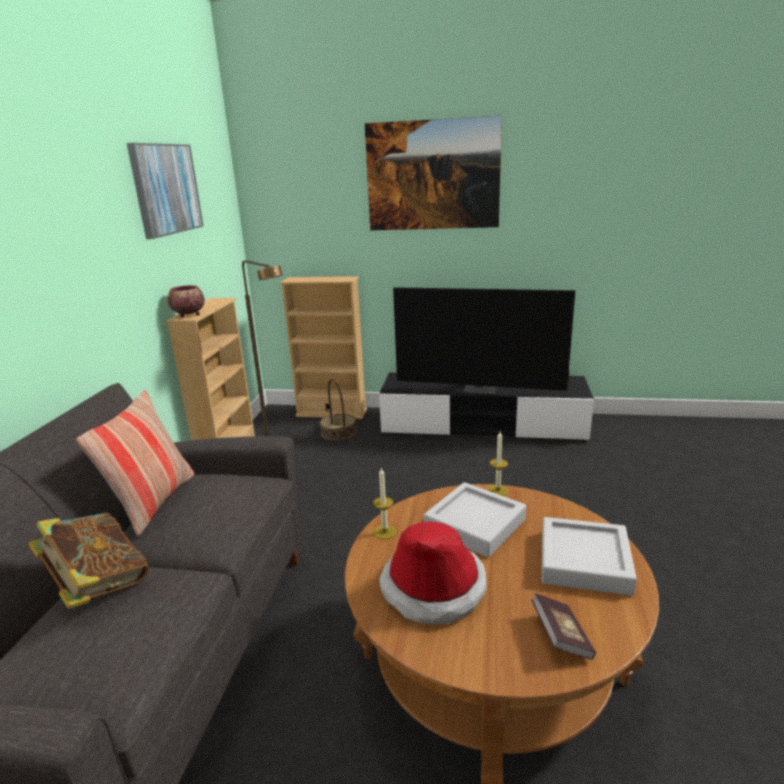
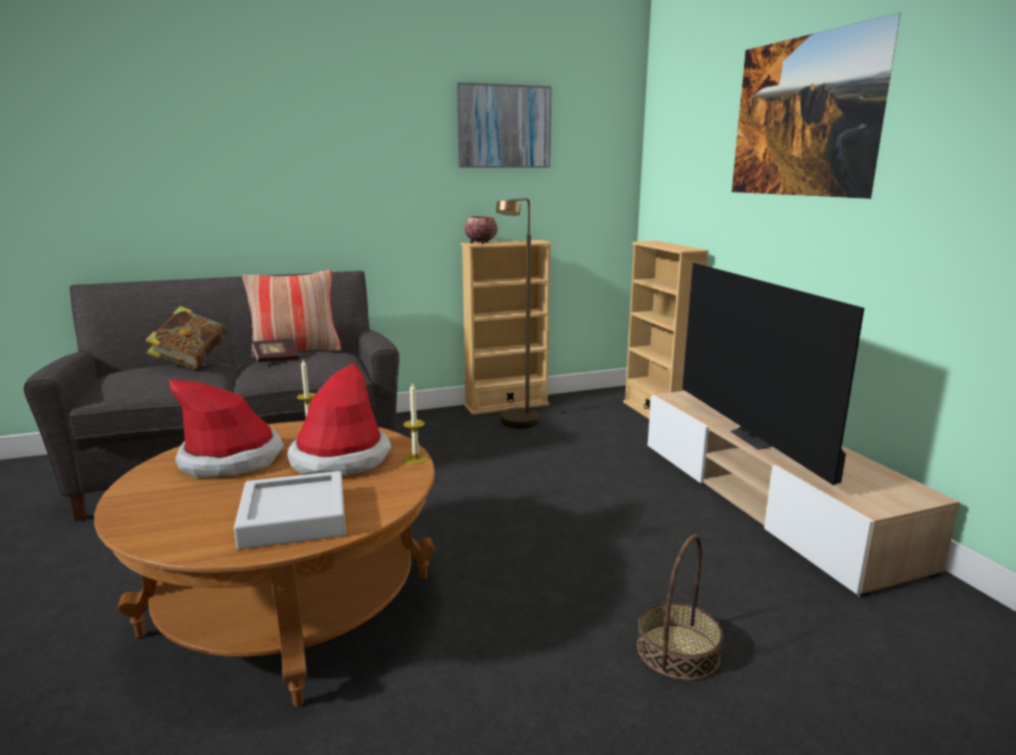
camera: 60 degrees right, 5 degrees down
(338, 432) = (621, 428): basket -> basket (677, 651)
(475, 524) = (340, 459): grey tray -> hat
(482, 425) = (767, 501): black tv stand -> beige tv stand
(561, 637) = (167, 519): book -> book (276, 359)

